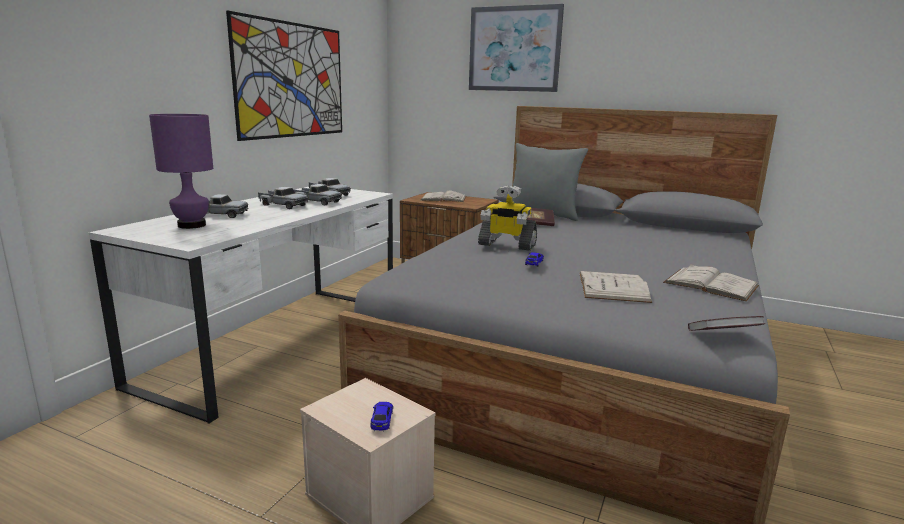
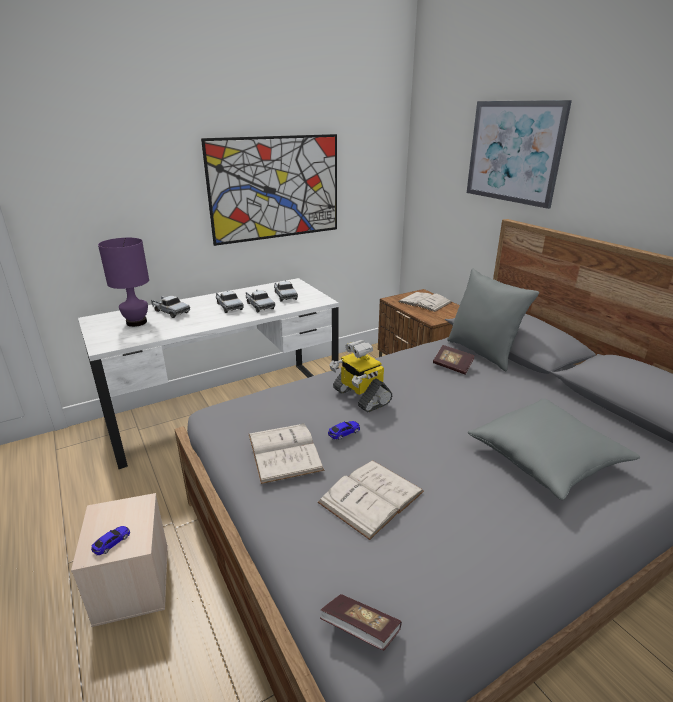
camera: 35 degrees right, 10 degrees up
(674, 251) = (546, 459): none -> grey pillow
(711, 284) = (492, 537): white book -> white book (284, 451)

